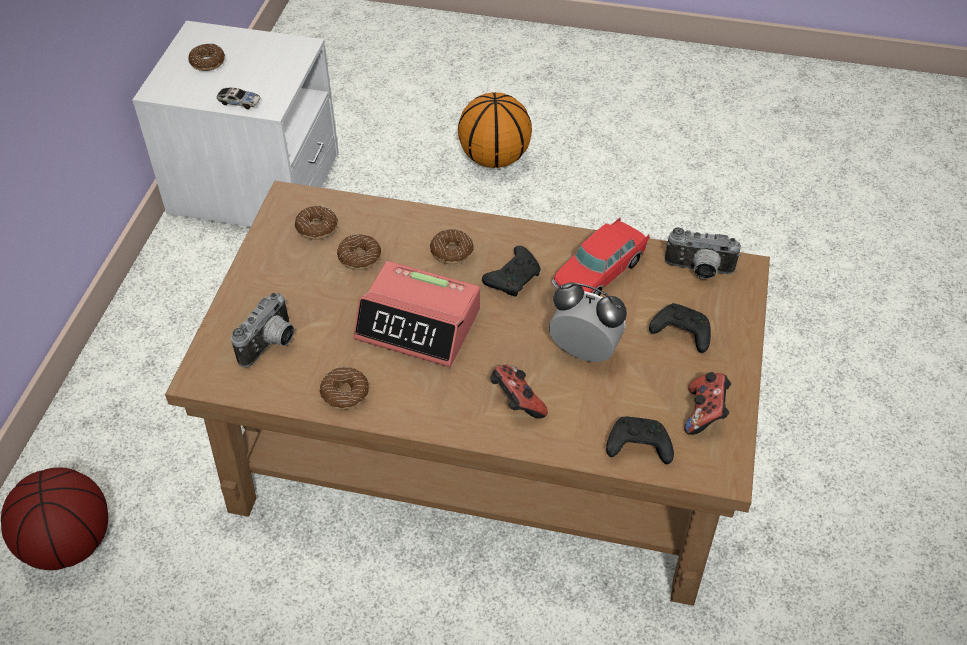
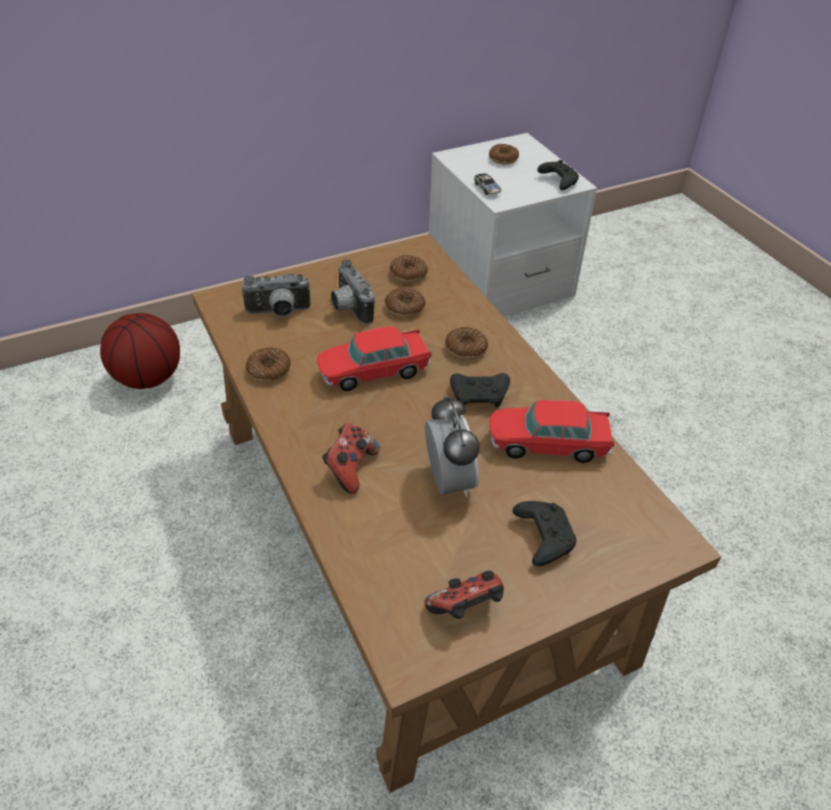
camera: 50 degrees right, 5 degrees down
(419, 324) = (373, 371): alarm clock -> toy car
(495, 158) = (685, 373): basketball -> none
(637, 447) = (377, 576): black game controller -> black game controller (558, 181)
(698, 271) = (633, 511): camera -> camera (348, 308)

